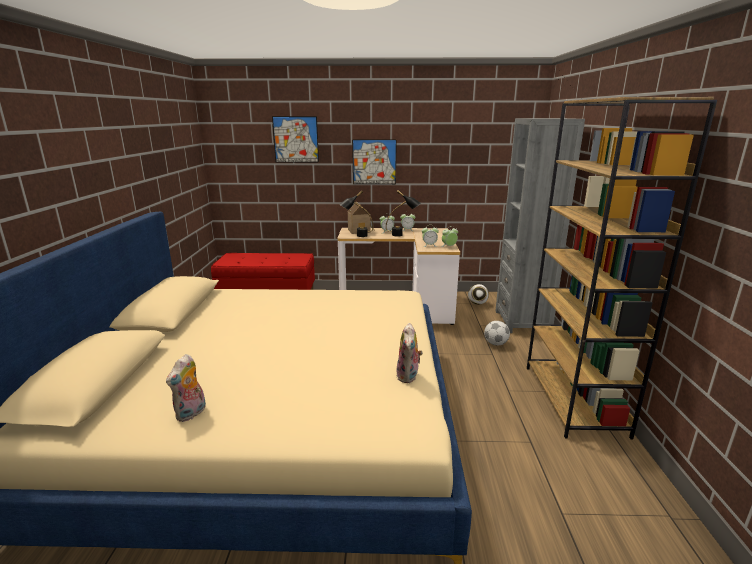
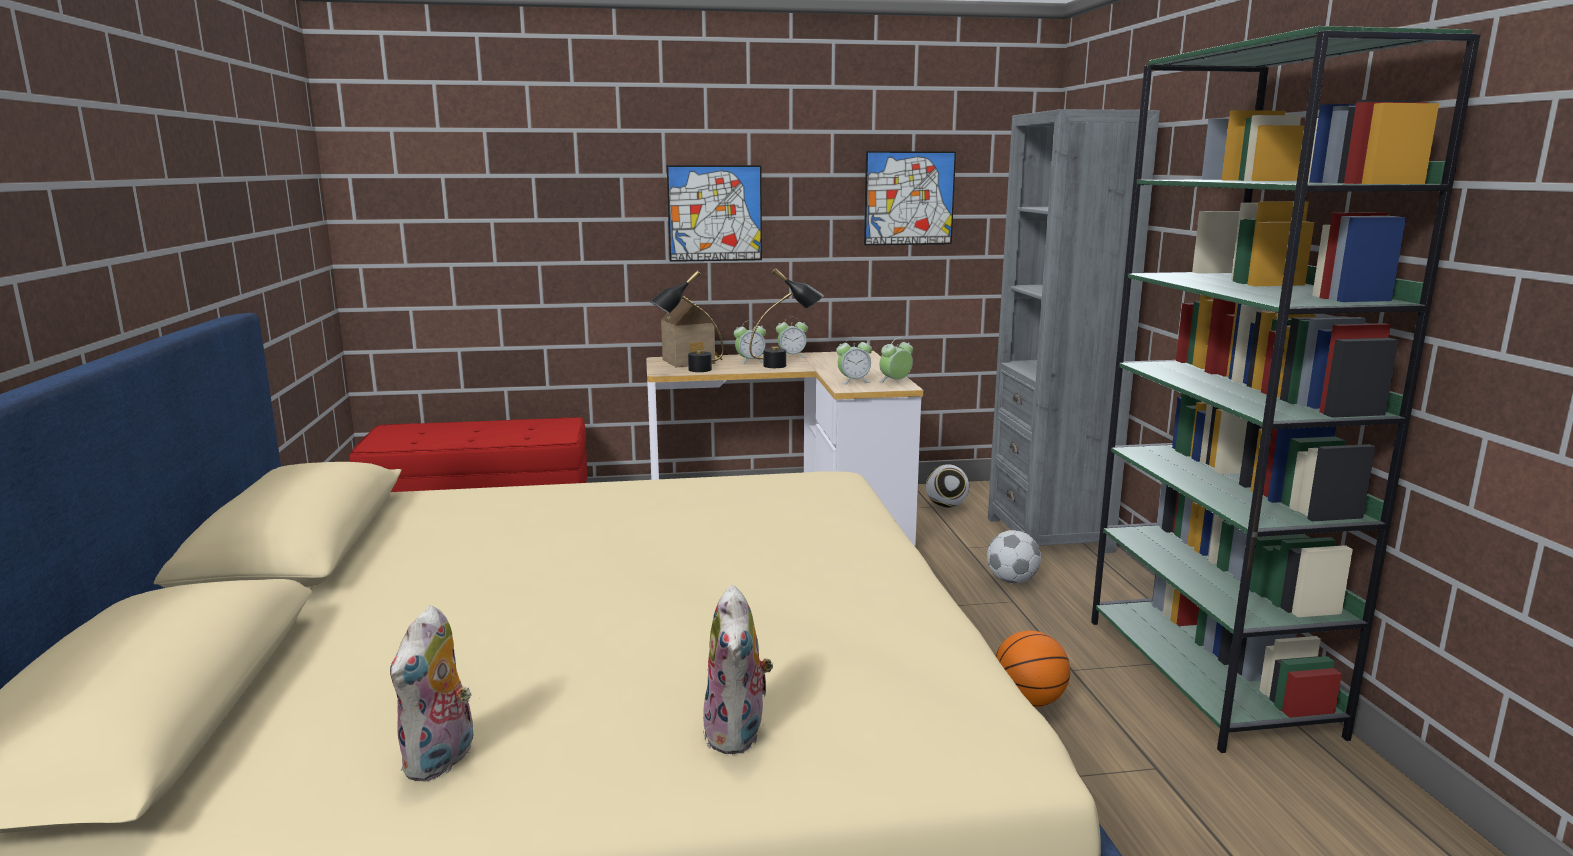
camera: 10 degrees left, 5 degrees down
(295, 139) = (541, 166): picture -> picture (909, 198)
(409, 376) = (926, 633): plush toy -> plush toy (738, 734)
(482, 403) = (1029, 701): none -> basketball
(574, 400) = (1208, 675): brown bookcase -> green bookcase

